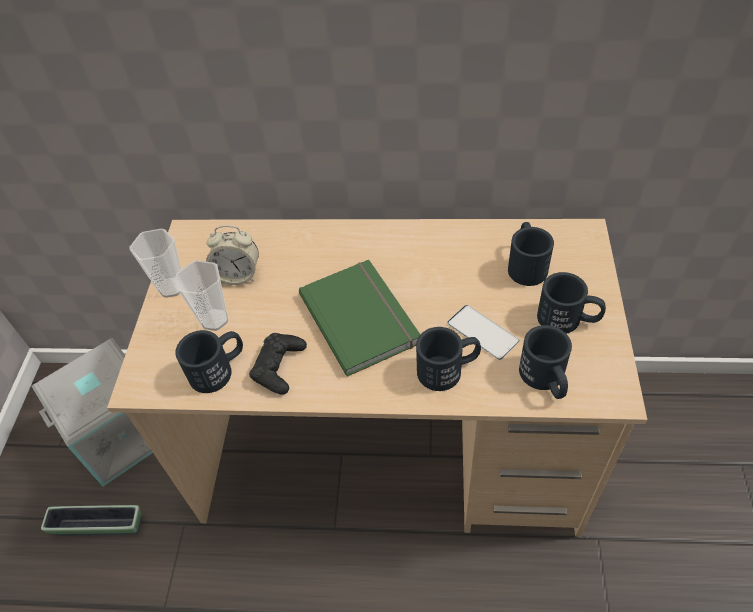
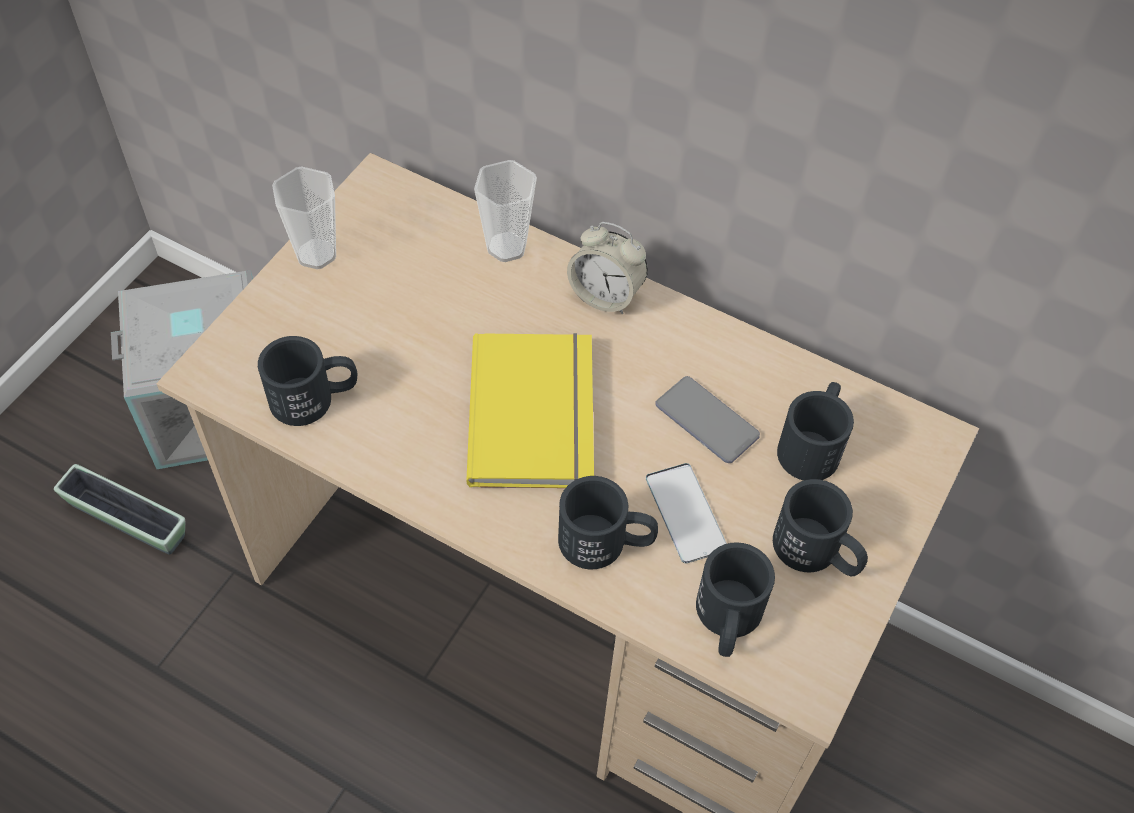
camera: 20 degrees right, 5 degrees up
(214, 320) = (346, 326): cup -> cup (506, 247)
(238, 275) = (410, 276): alarm clock -> alarm clock (605, 295)
(279, 367) = (390, 431): black game controller -> none
(362, 317) = (537, 413): green book -> yellow book
(461, 278) = (707, 421): none -> phone

